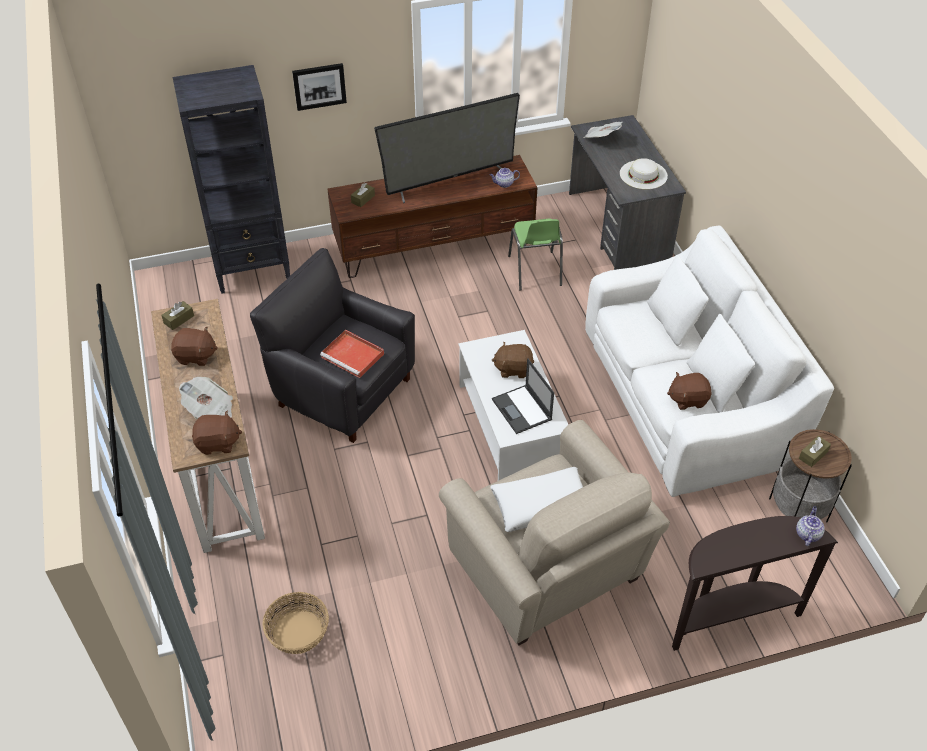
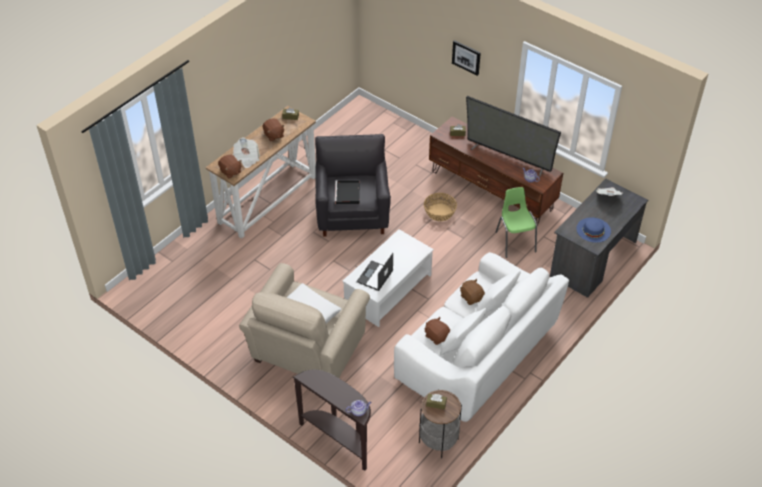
camera: 55 degrees right, 0 degrees up
(253, 269) = (401, 133): black bookcase -> none
(298, 632) = (201, 279): basket -> basket (439, 212)
(353, 356) = (347, 194): red tray -> black tray
(513, 369) = (400, 259): brown plush toy -> brown plush toy (471, 297)
(535, 271) = (515, 241): green chair -> green chair turned 120 degrees clockwise
(643, 174) = (593, 230): white hat -> blue hat

